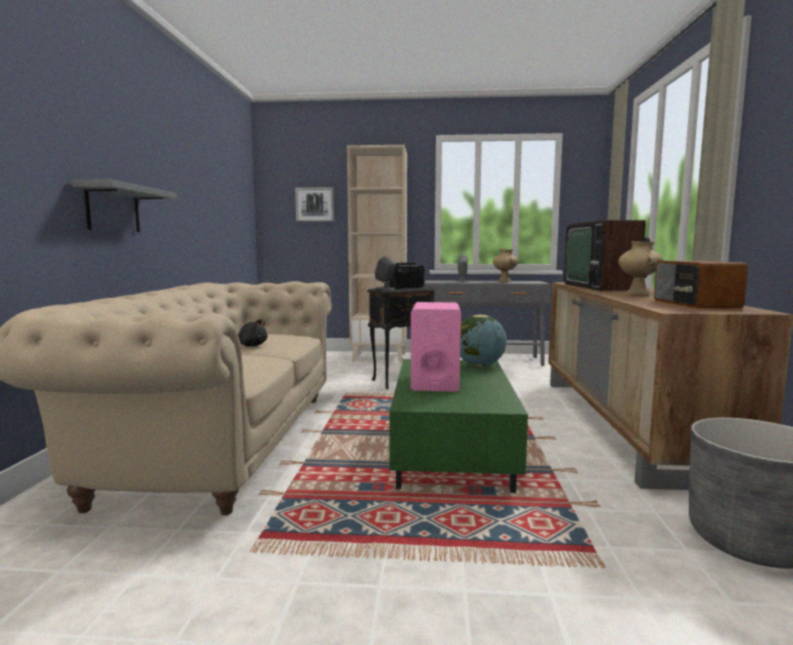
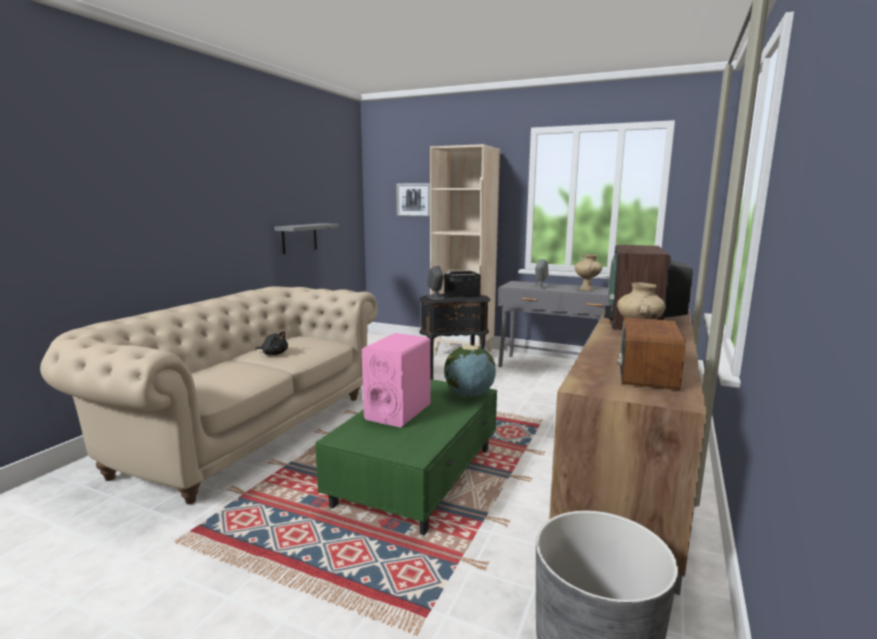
camera: 20 degrees right, 5 degrees up
(113, 209) = (181, 232): grey shelf -> grey shelf (299, 238)

